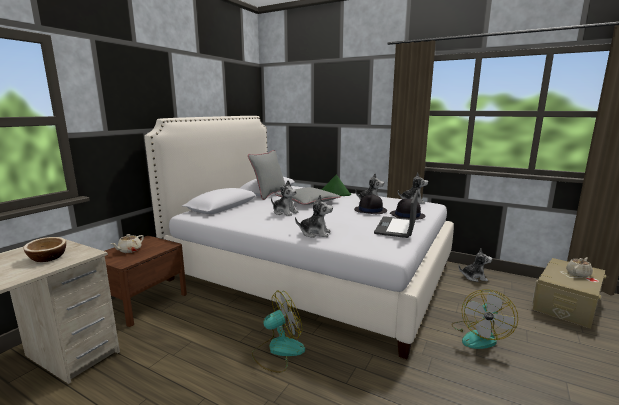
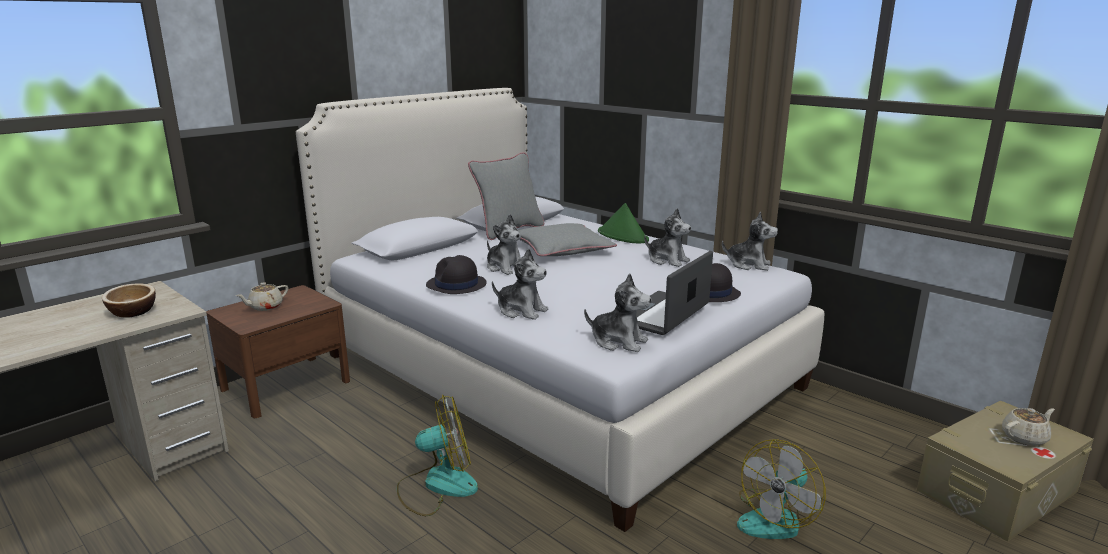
camera: 15 degrees right, 5 degrees up
(370, 210) = (652, 277): black hat -> black hat (456, 285)
(474, 277) = (846, 417): plush toy -> plush toy (618, 341)

